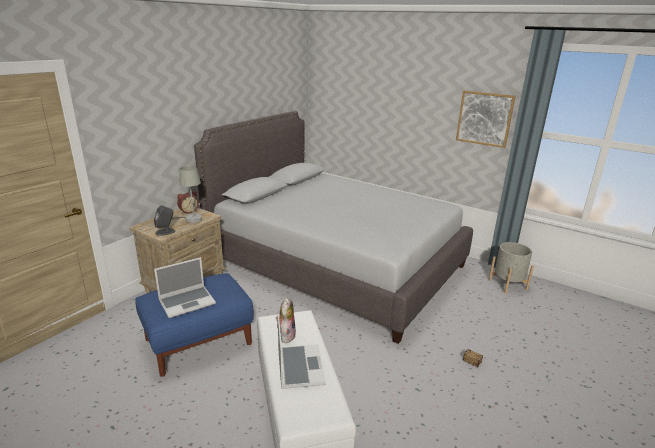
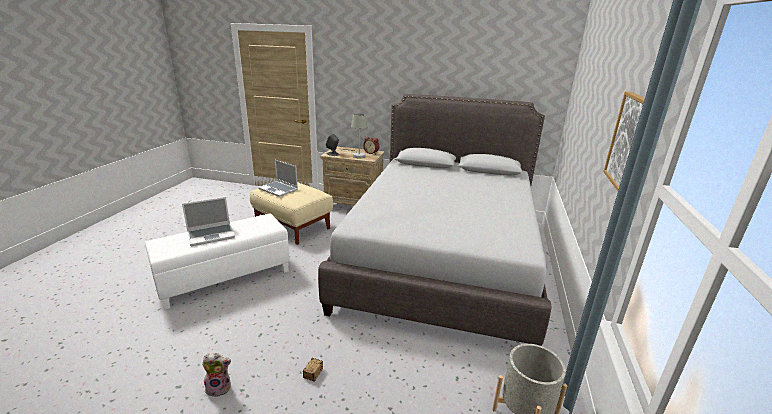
camera: 70 degrees right, 0 degrees up
(199, 341) = (292, 226): blue ottoman -> beige ottoman
(285, 335) = (248, 225): plush toy -> plush toy (219, 388)

